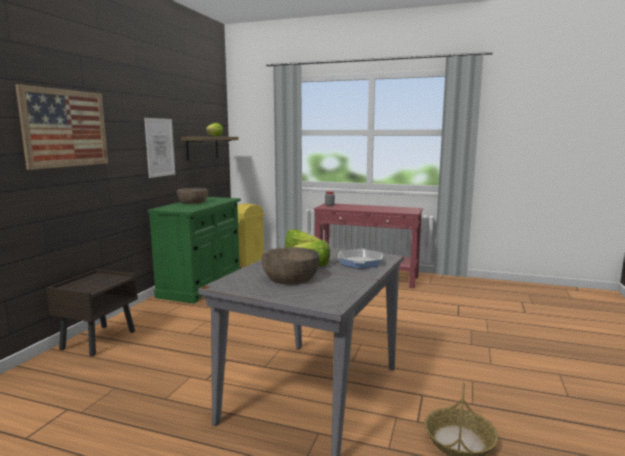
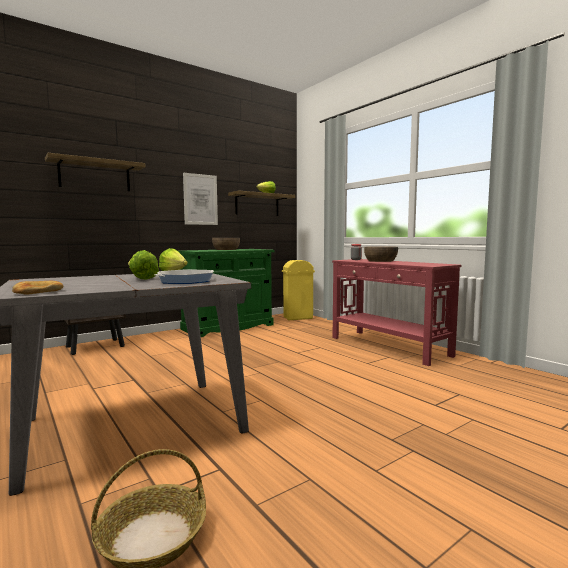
camera: 35 degrees right, 5 degrees down
(65, 128) = (95, 175): picture -> shelf
(290, 277) = (84, 281): brown bowl -> brown bowl (380, 261)
(329, 297) = (38, 291): none -> bread

